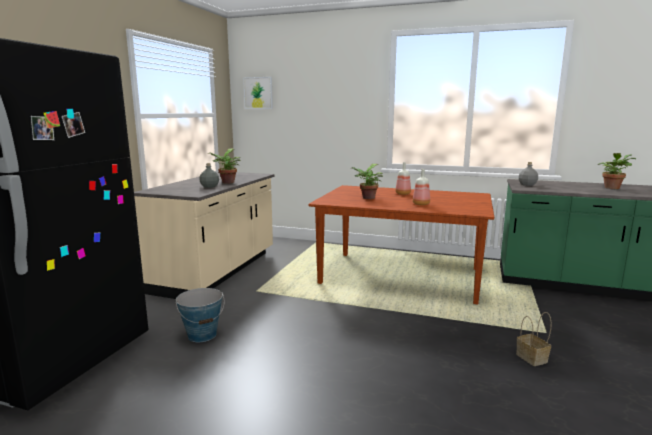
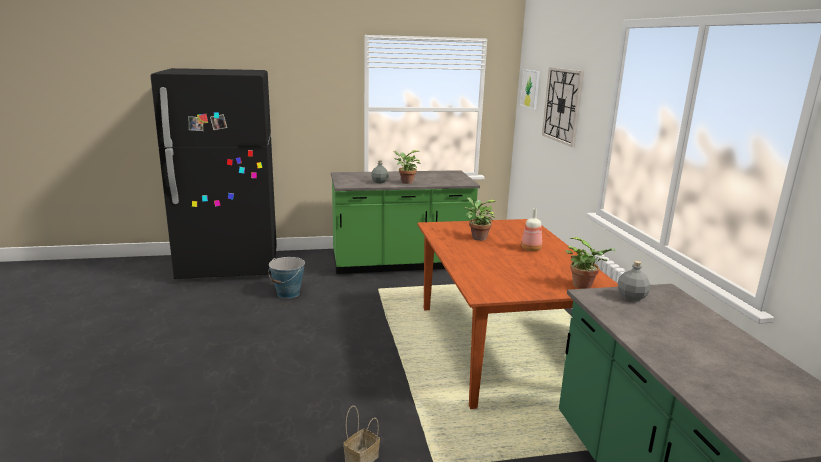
camera: 60 degrees right, 5 degrees up
(217, 271) = (400, 263): beige counter -> green counter
(317, 99) = (562, 105): none -> wall clock
(420, 204) = (483, 262): bottle -> none
(612, 187) = (735, 365): potted plant -> potted plant (585, 285)

